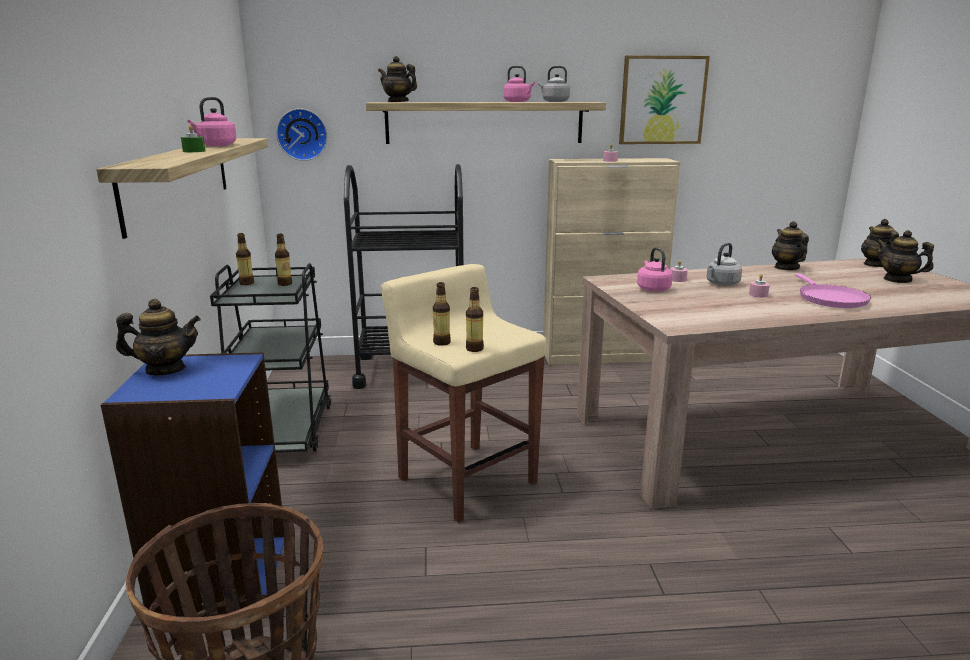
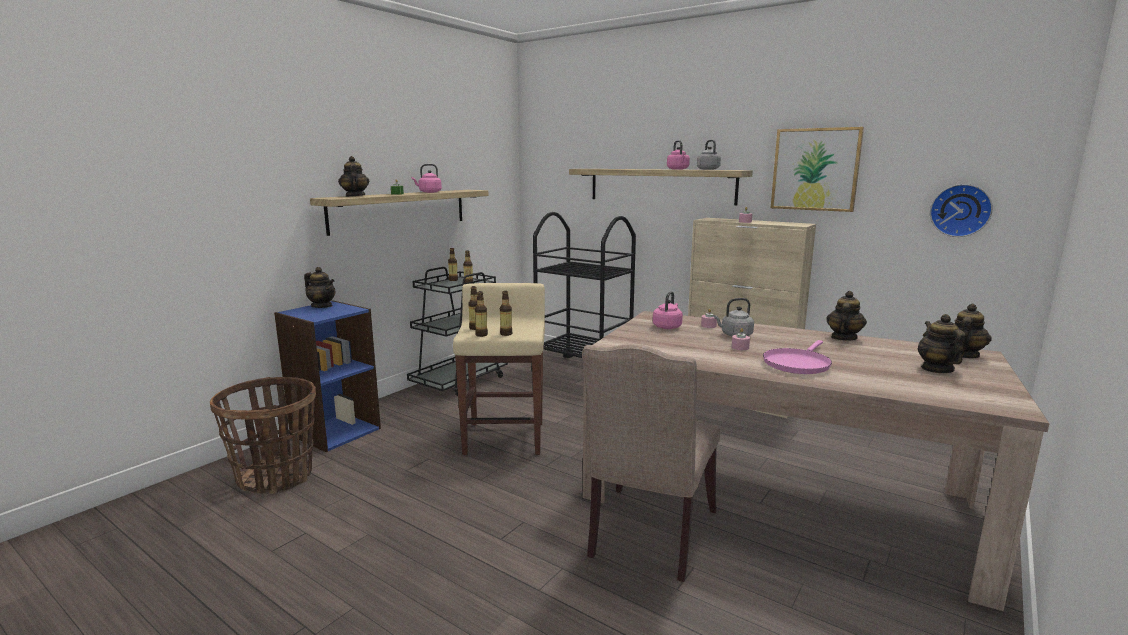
camera: 40 degrees right, 5 degrees down
(302, 134) = (544, 190): wall clock -> wall clock (960, 210)
(398, 102) = (597, 168): teapot -> teapot (355, 196)
(498, 340) = (506, 334): none -> bottle
(758, 516) = (649, 536): none -> beige chair

